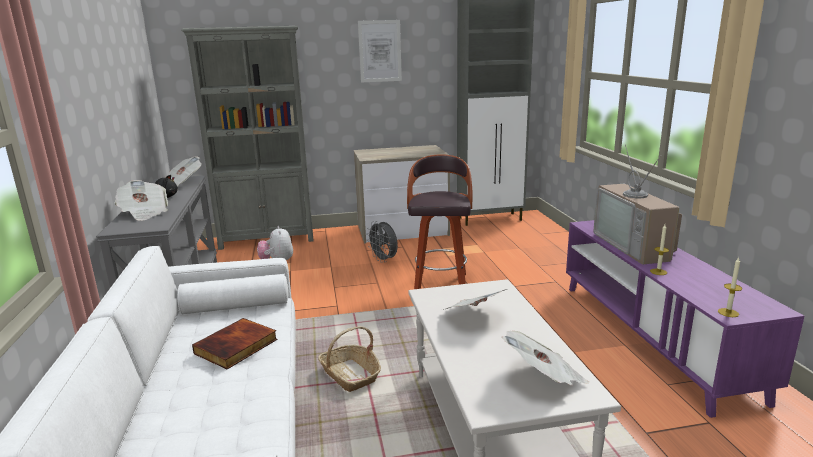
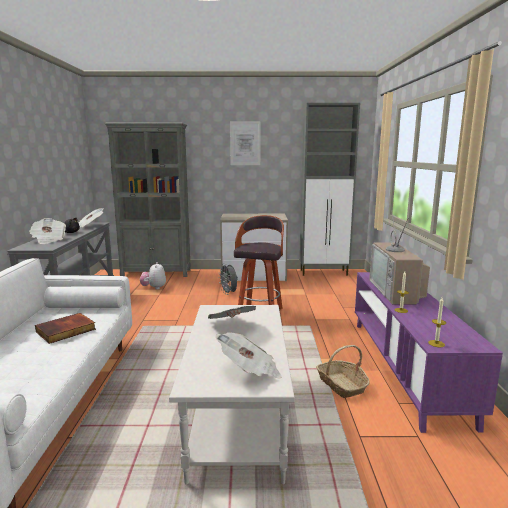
camera: 10 degrees right, 5 degrees down
(350, 375) = (158, 366): basket -> basket (341, 385)

